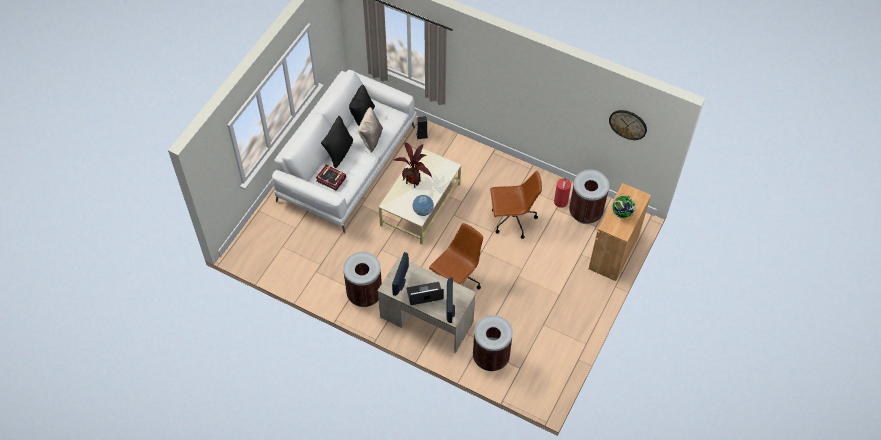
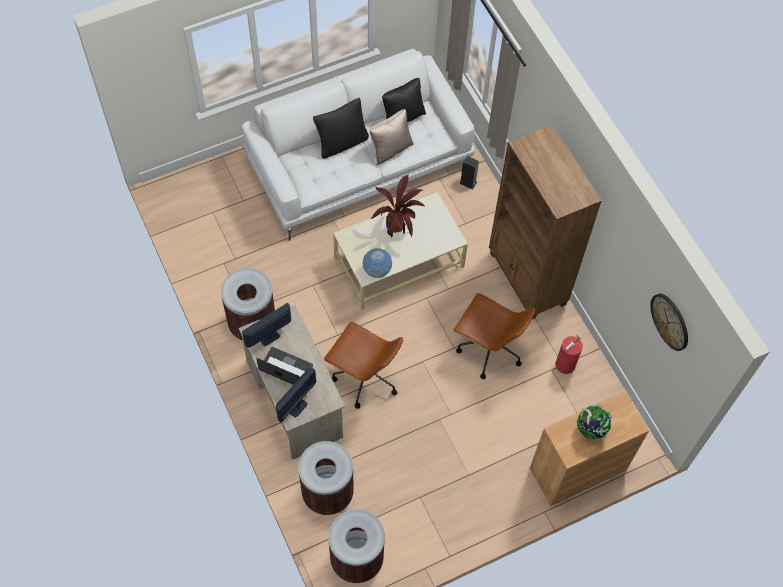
camera: 35 degrees right, 5 degrees up
(331, 179) = (307, 168): book -> none
(456, 281) = (364, 377): brown office chair -> brown office chair turned 45 degrees clockwise
(501, 169) = (527, 279): none -> brown bookcase
(585, 213) = (583, 398): brown trash can -> brown trash can (356, 559)

